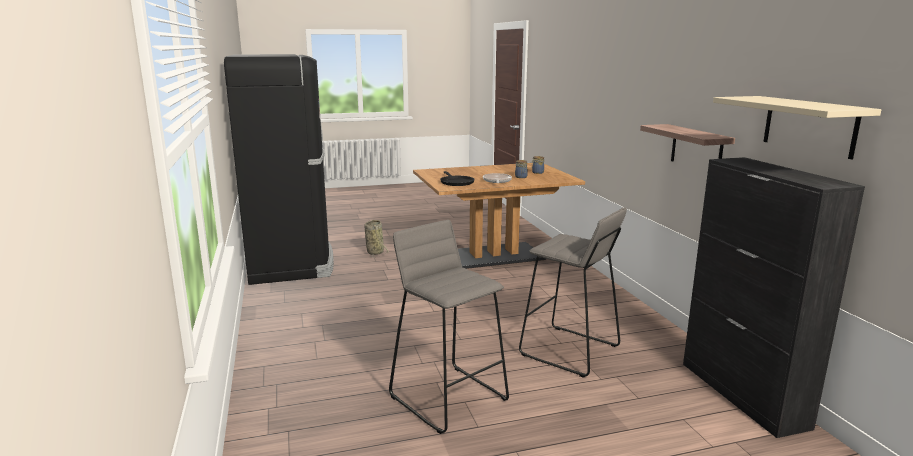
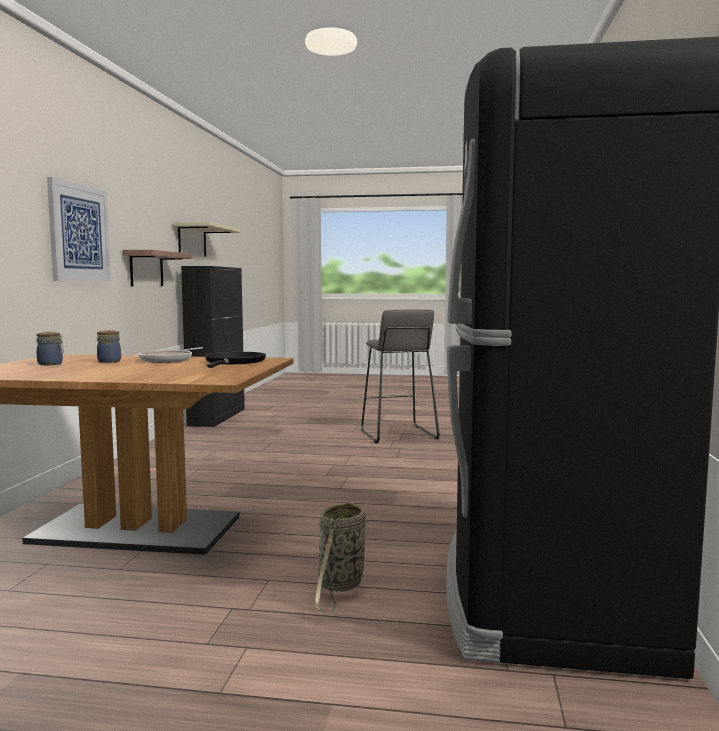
camera: 155 degrees left, 10 degrees down
(569, 351) = (274, 439): grey stool -> none
(629, 106) = (79, 233): none -> picture

